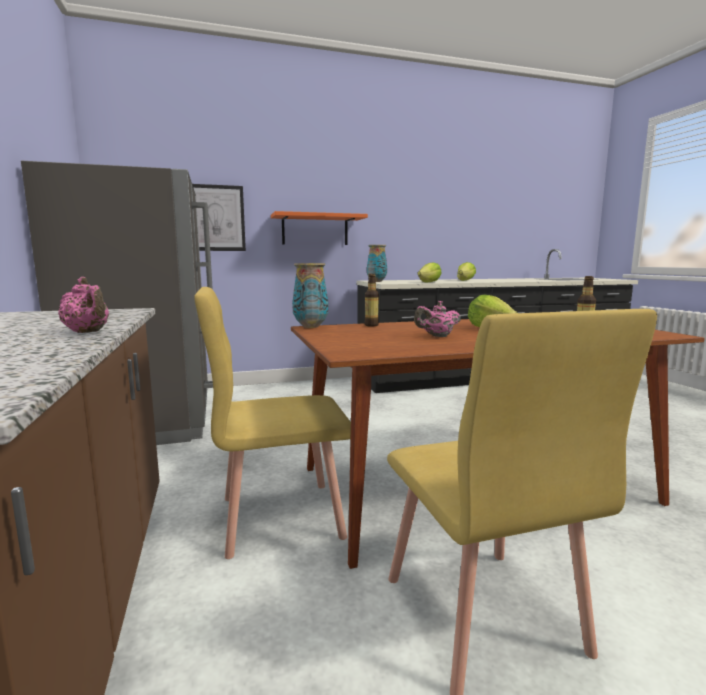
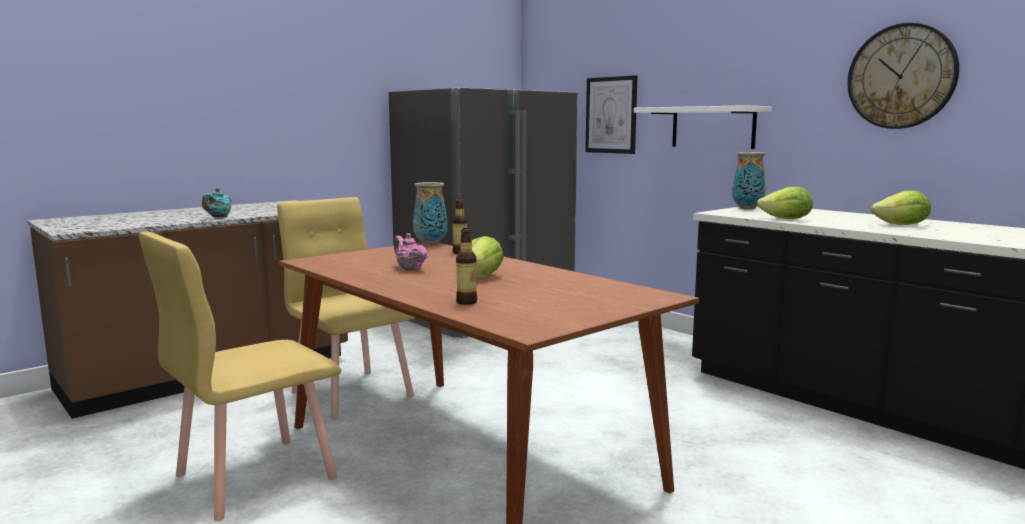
camera: 65 degrees right, 0 degrees up
(87, 333) = (218, 217): pink teapot -> turquoise teapot
(315, 230) = (713, 127): orange shelf -> white shelf
(427, 204) = (901, 76): none -> wall clock

